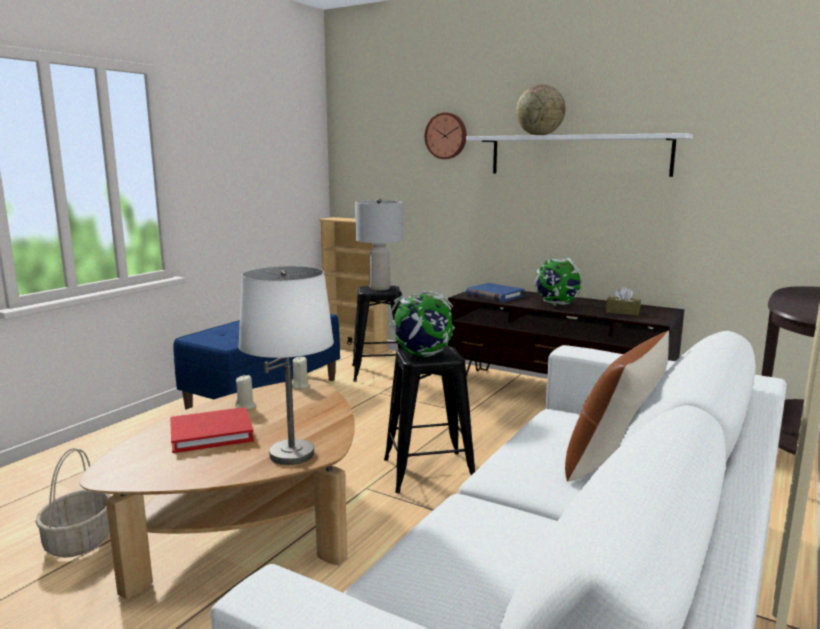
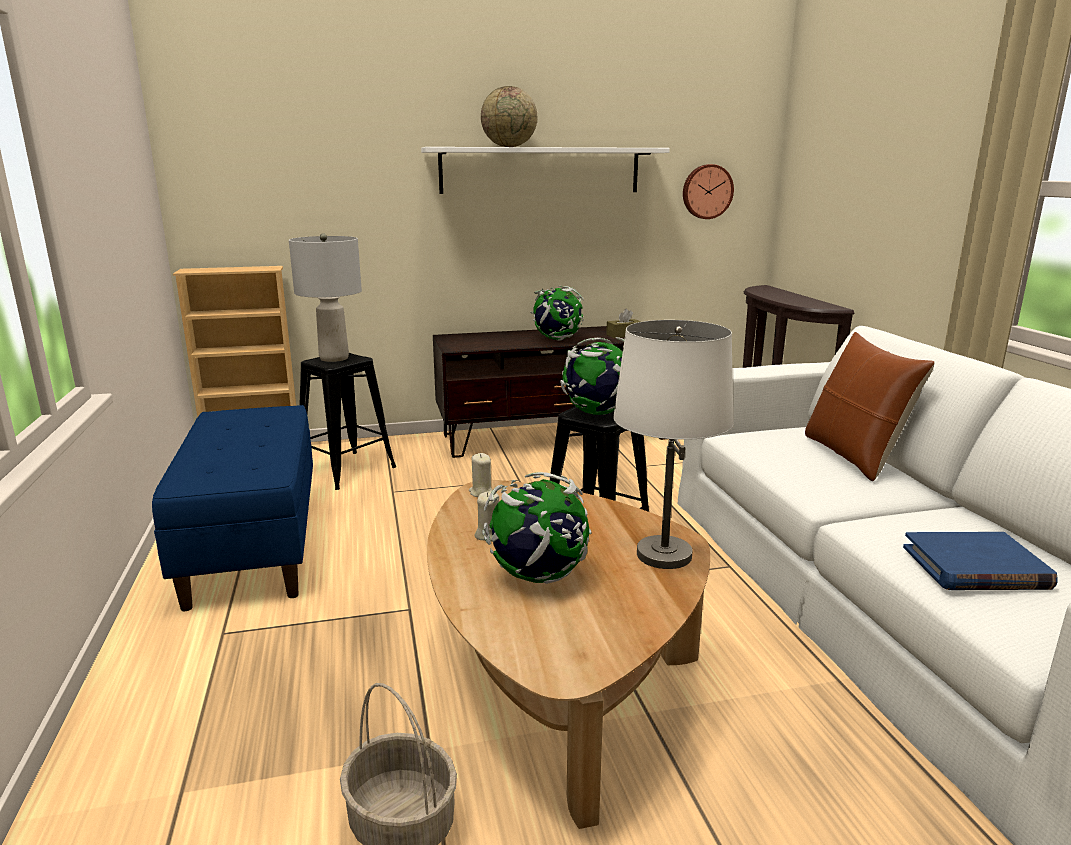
camera: 45 degrees left, 5 degrees up
(211, 434) = (537, 576): red book -> globe
(446, 136) = (368, 145): wall clock -> wall clock (706, 191)
(494, 295) = (480, 342): blue book -> blue book (975, 567)

